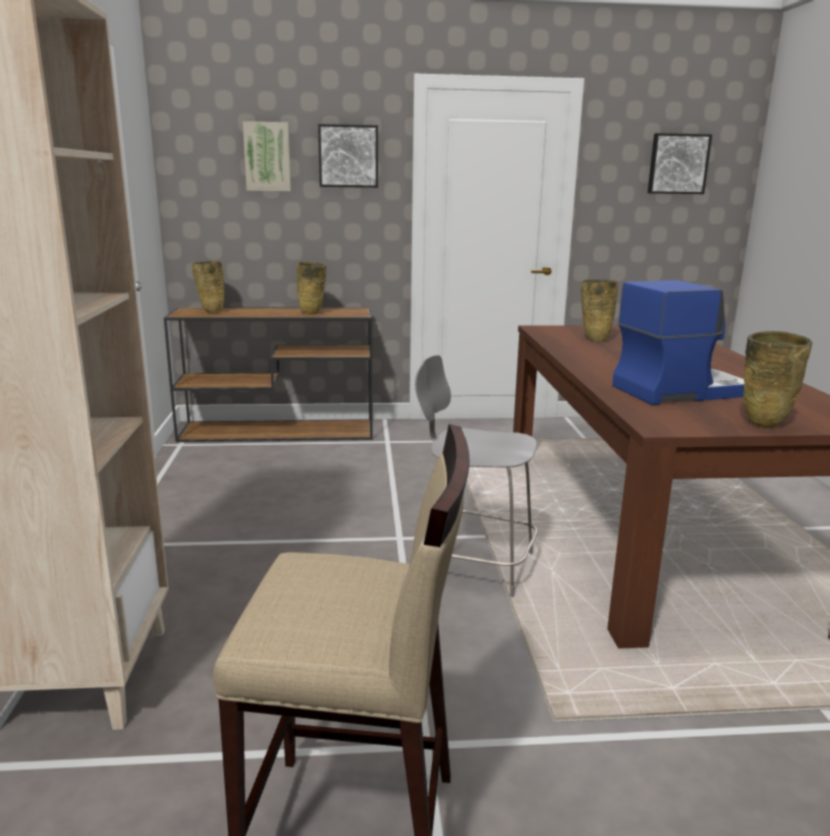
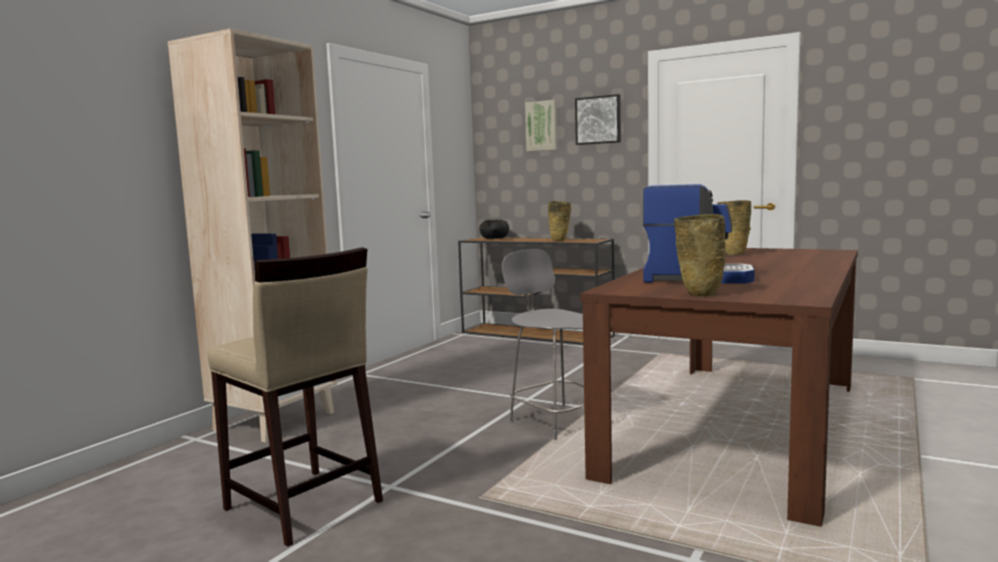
camera: 35 degrees right, 10 degrees down
(211, 311) = (494, 238): beige vase -> black bowl
(677, 164) = (910, 97): picture -> none

